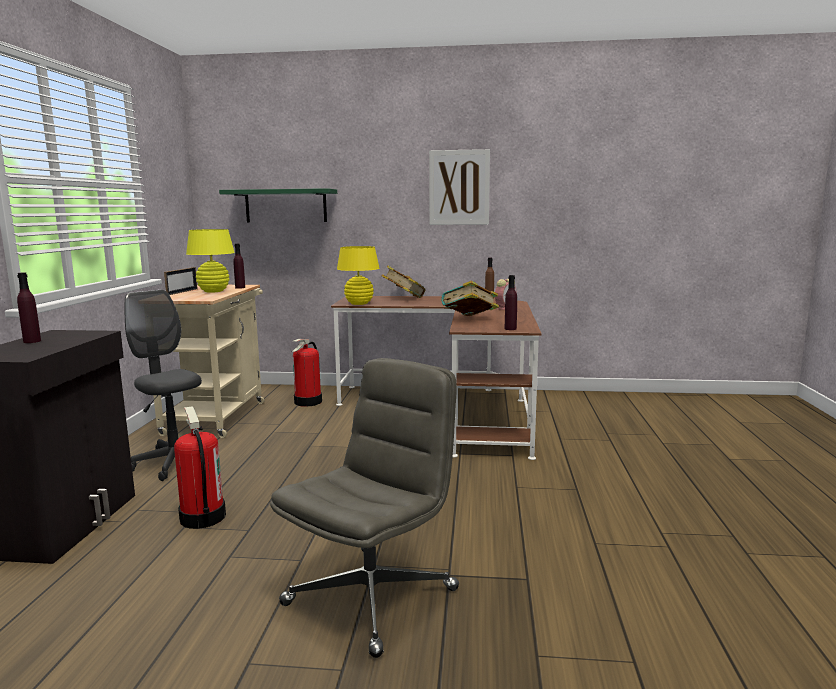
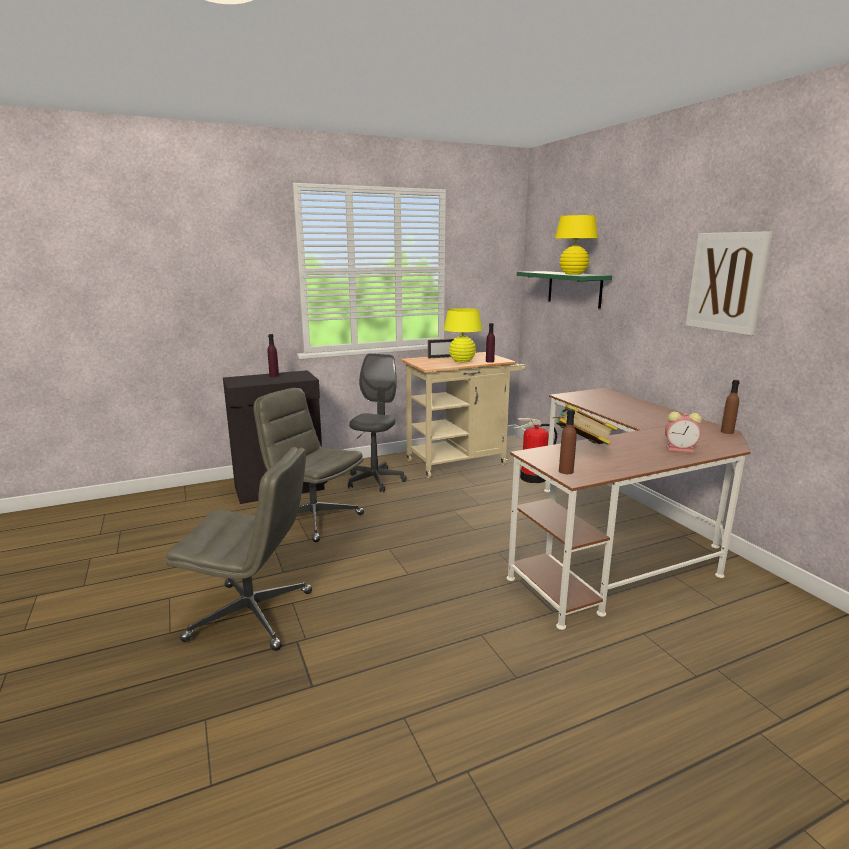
camera: 60 degrees right, 5 degrees up
(202, 517) = (313, 519): fire extinguisher -> grey office chair
(359, 303) = (575, 399): yellow table lamp -> yellow table lamp (573, 274)
(404, 298) = (635, 405): book -> none
(510, 329) = (566, 471): purple bottle -> brown bottle

